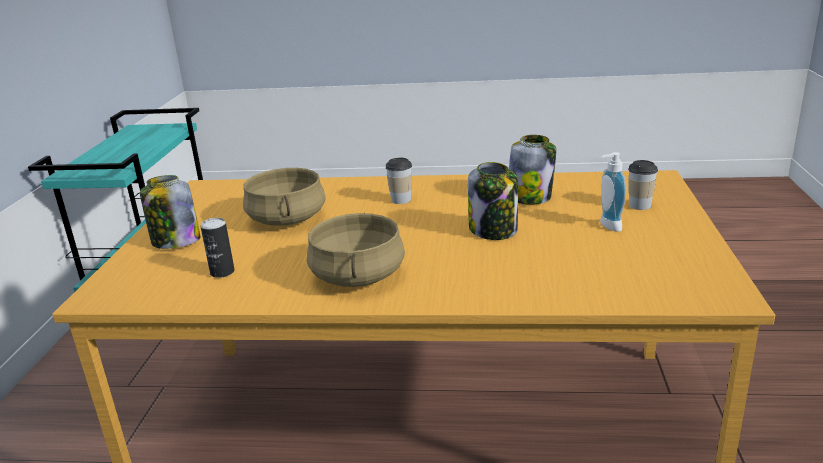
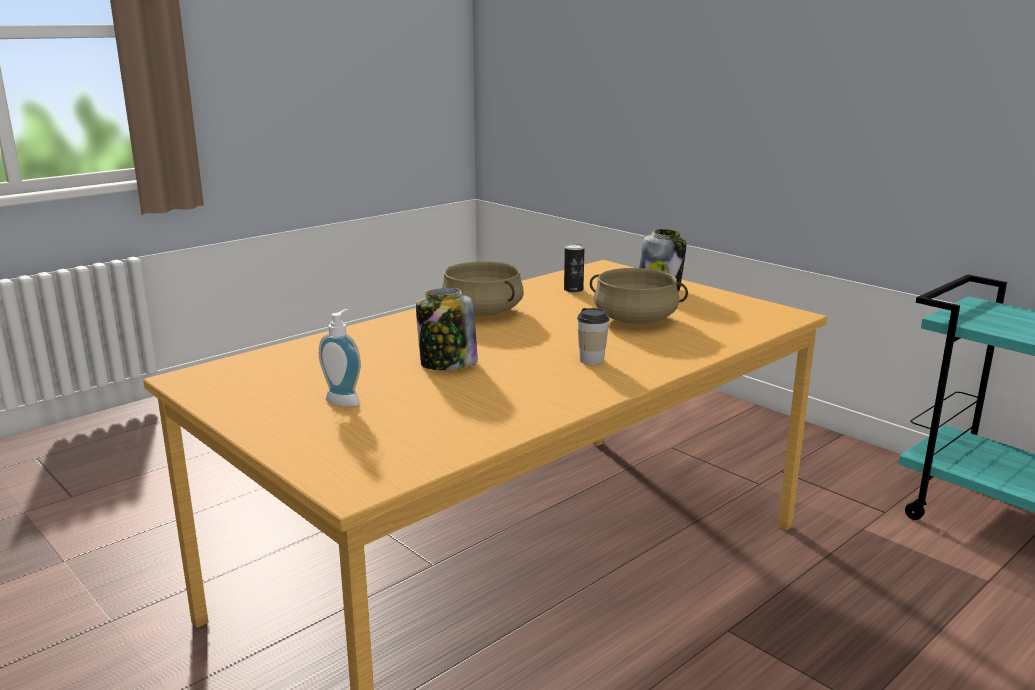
camera: 130 degrees right, 5 degrees down
(530, 197) = (473, 404): jar -> none
(639, 205) = (335, 434): cup -> none

